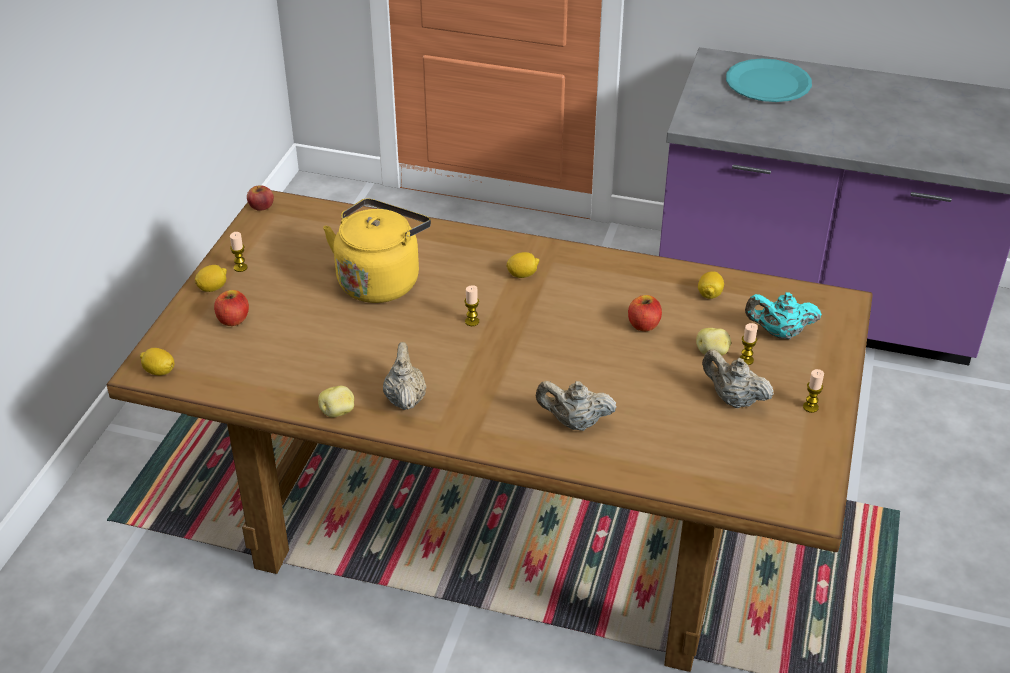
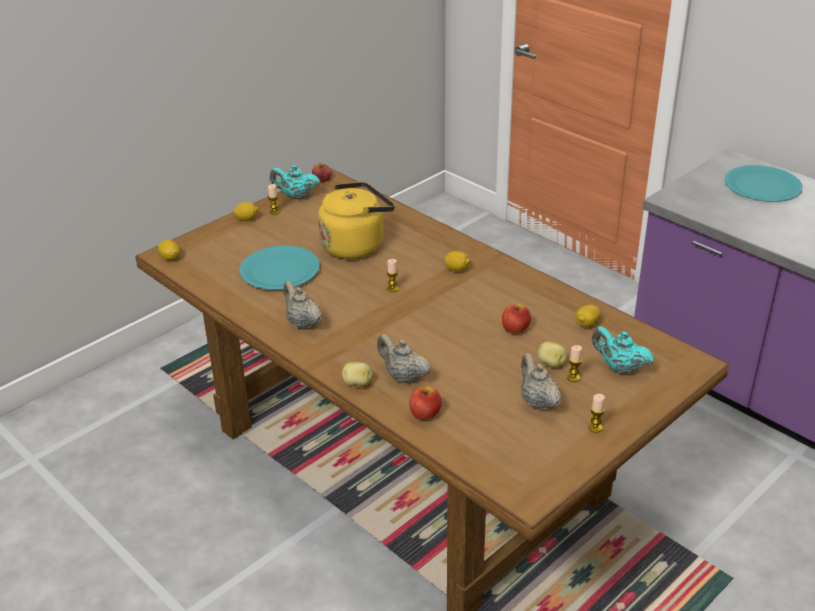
camera: 30 degrees right, 5 degrees down
(233, 320) = (241, 241): apple -> apple (425, 414)
(249, 238) = (296, 196): none -> turquoise teapot
(317, 342) = (280, 270): none -> turquoise plate
(338, 412) = (252, 316): potato -> potato (358, 384)
(405, 399) = (302, 322): beige teapot -> beige teapot turned 60 degrees counterclockwise

